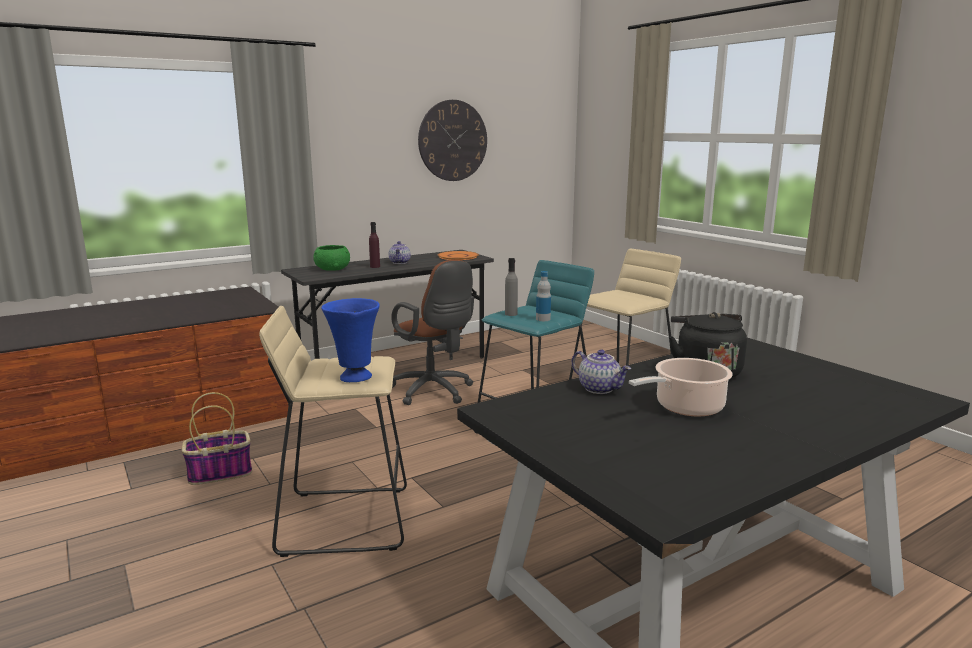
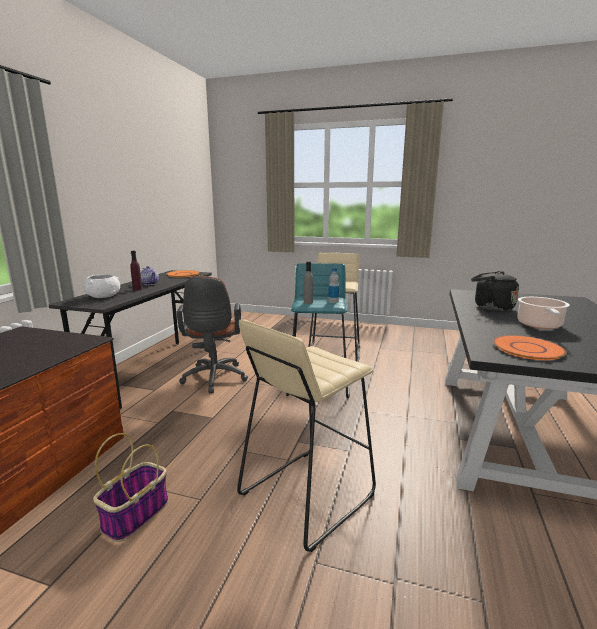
camera: 40 degrees left, 0 degrees up
(332, 269) = (103, 296): green bowl -> white bowl
(354, 378) = (338, 366): blue vase -> none
(434, 392) = (214, 379): brown office chair -> brown office chair turned 75 degrees clockwise
(453, 140) = (150, 185): wall clock -> none
(558, 420) = (527, 349): none -> orange plate
(600, 389) = (487, 327): teapot -> none

